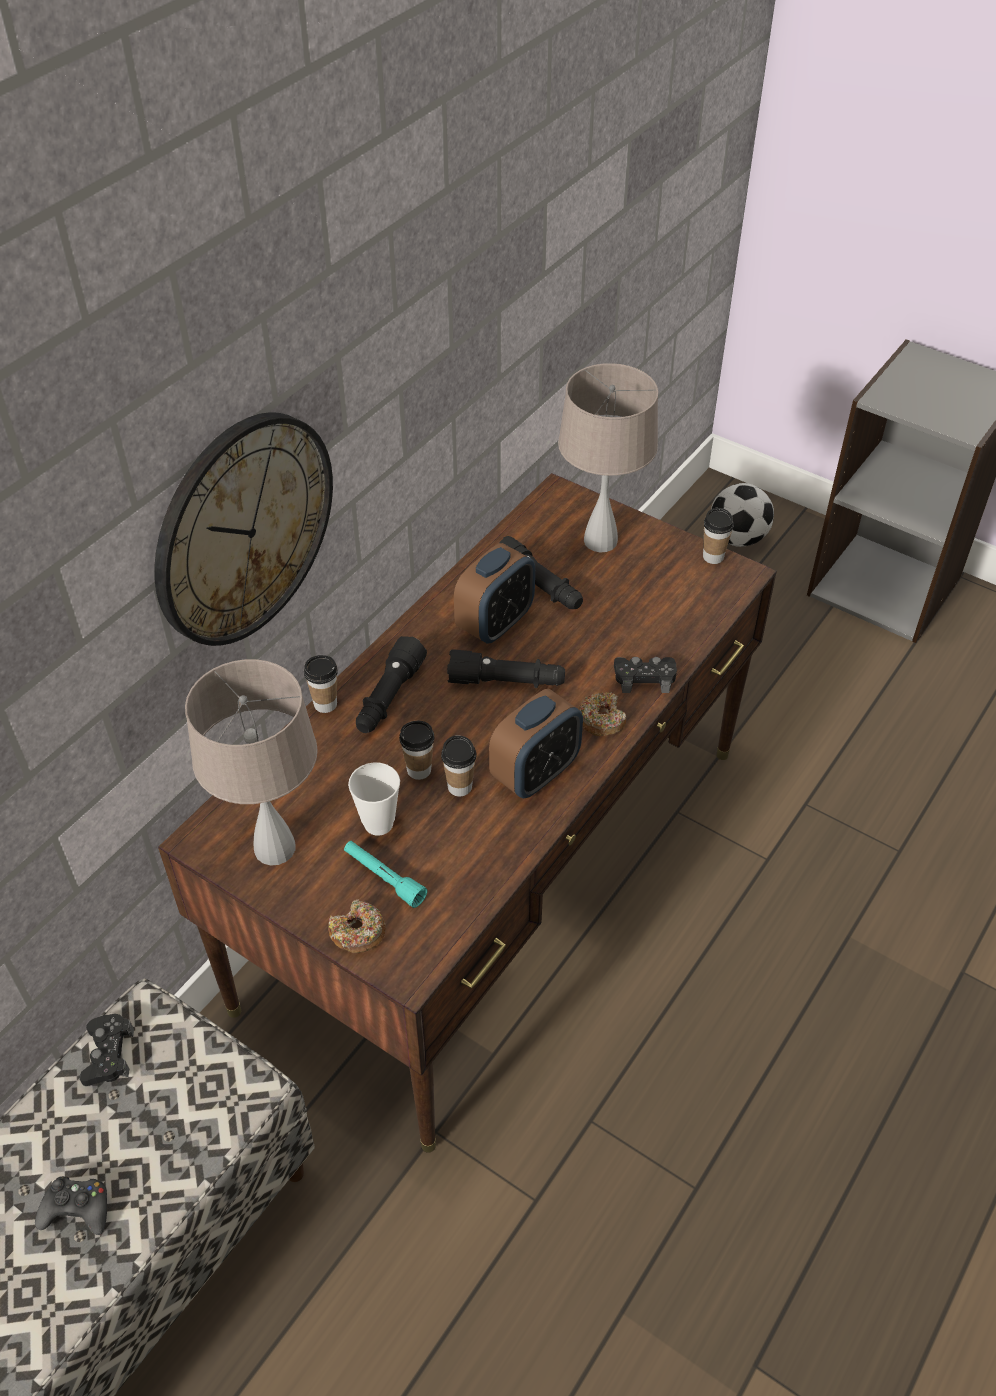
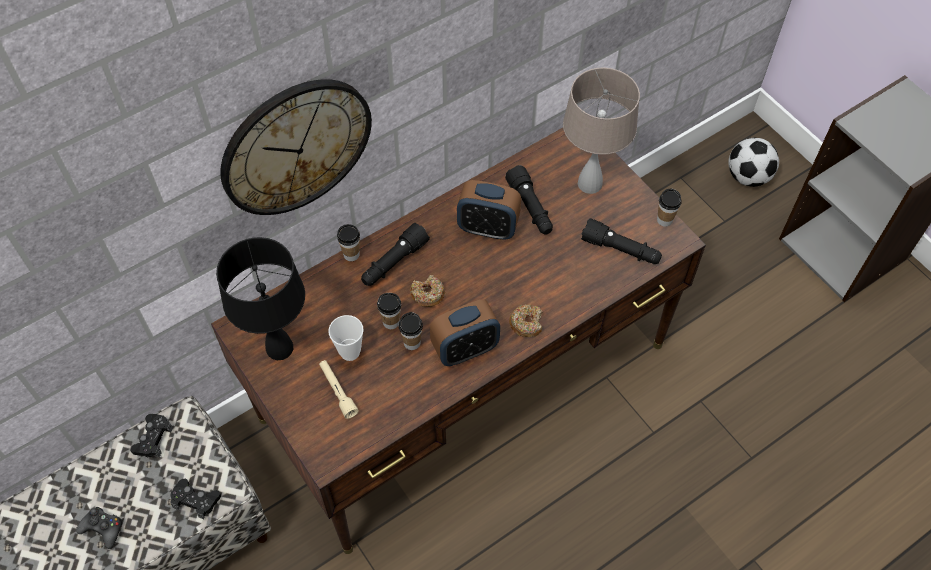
camera: 20 degrees right, 10 degrees up
(275, 847) = (280, 347): beige table lamp -> black table lamp
(357, 933) = (306, 423): donut -> donut (427, 294)
(384, 878) = (337, 391): turquoise flashlight -> beige flashlight
(495, 624) = (488, 228): alarm clock -> alarm clock turned 45 degrees clockwise
(506, 682) = (476, 275): black flashlight -> black flashlight (620, 250)
(644, 678) = (570, 301): black game controller -> black game controller (196, 500)

